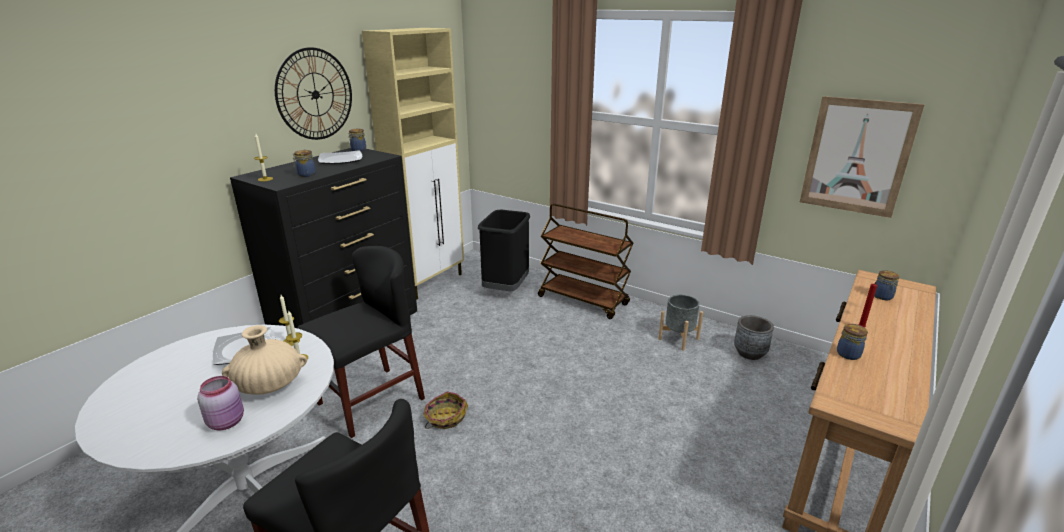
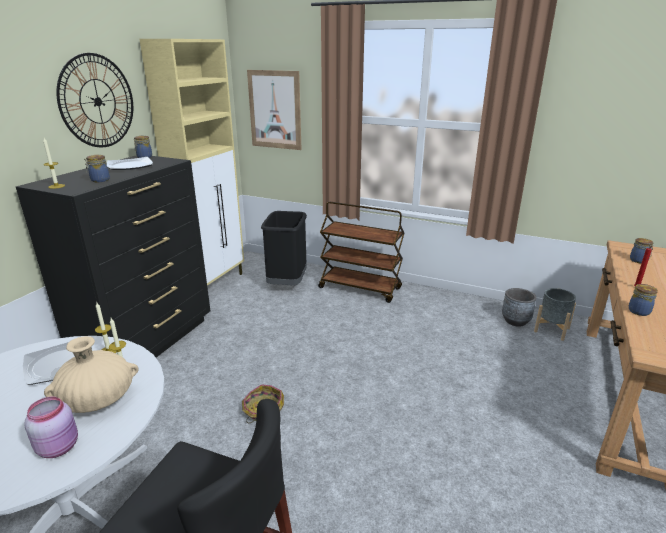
camera: 10 degrees left, 0 degrees up
(370, 401) = (184, 402): black chair -> none
(678, 339) = (453, 314): grey planter -> grey planter (552, 330)
(857, 156) = (601, 143): picture -> picture (275, 110)

